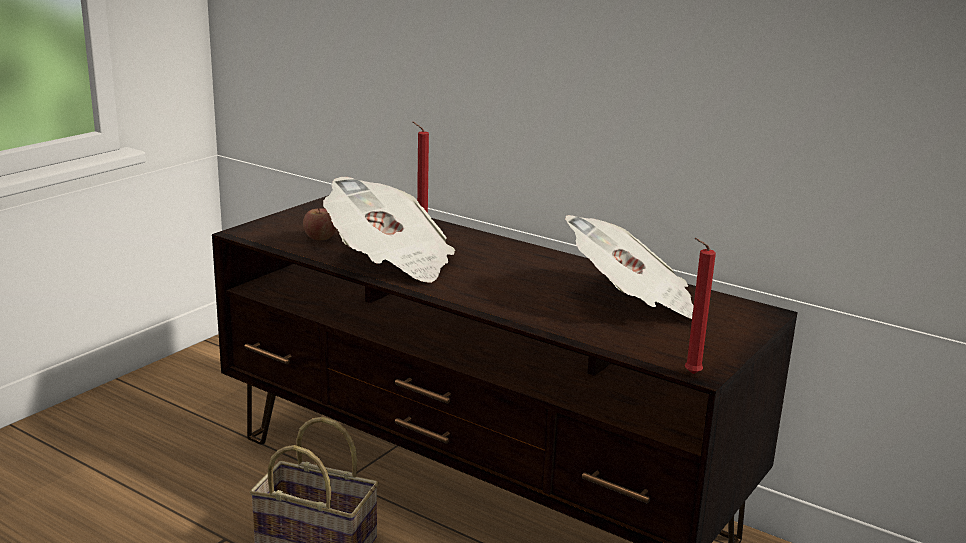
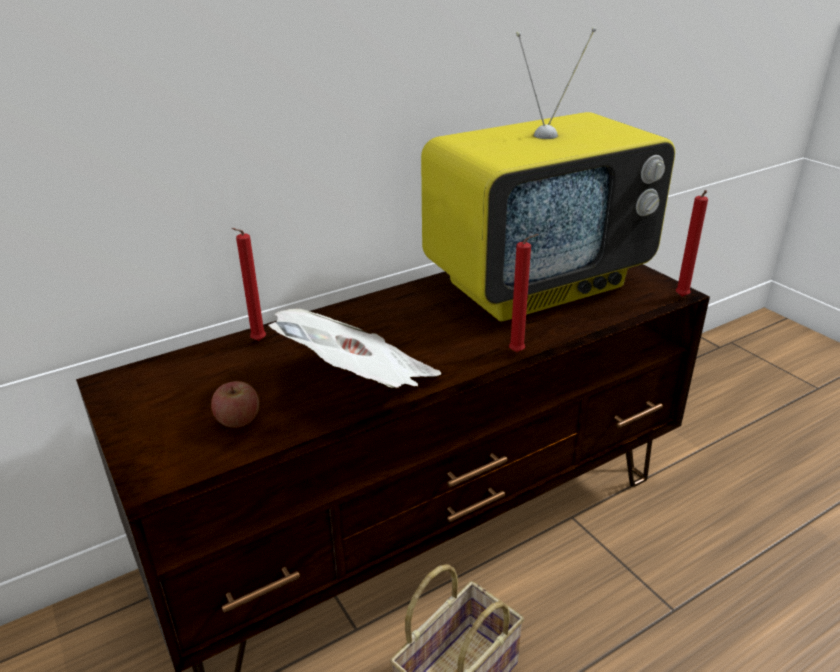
camera: 65 degrees left, 10 degrees up
(487, 308) = (519, 353): none -> red candle
(632, 302) = (536, 284): newspaper -> television

